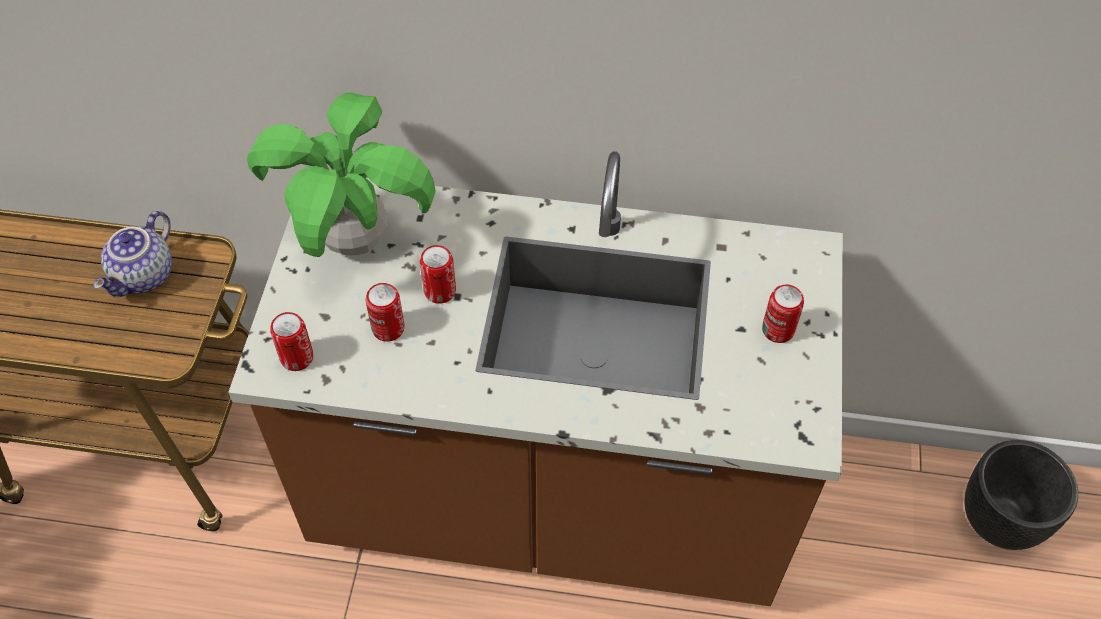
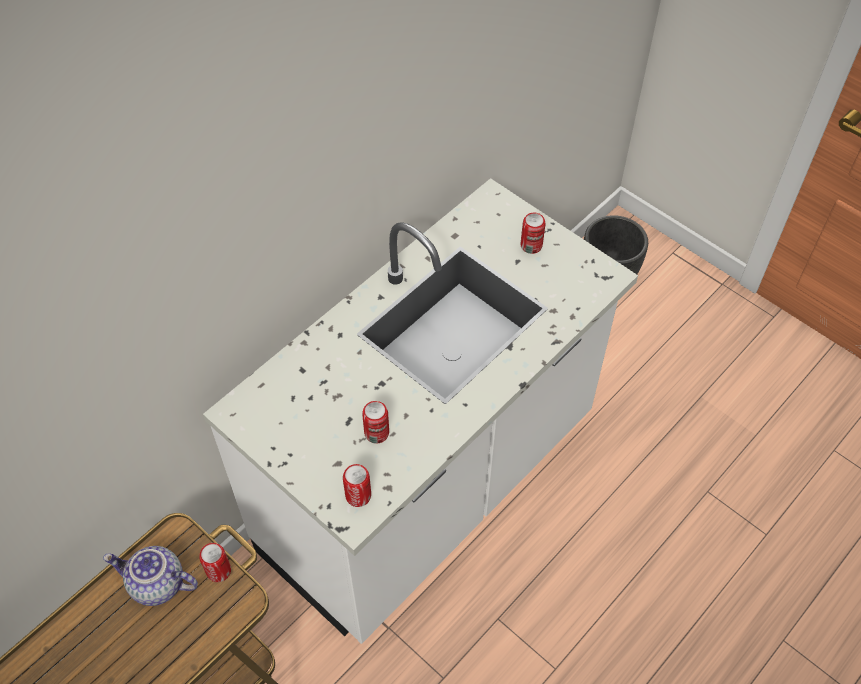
camera: 55 degrees left, 0 degrees up
(145, 276) = (156, 585): teapot -> teapot turned 135 degrees clockwise
(355, 240) = (290, 415): potted plant -> none
(440, 291) = (370, 390): can -> can (219, 571)
(548, 502) = (430, 488): brown counter -> white counter

